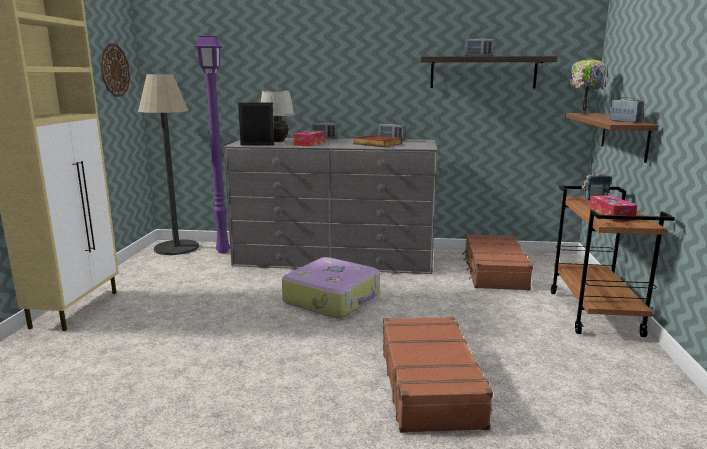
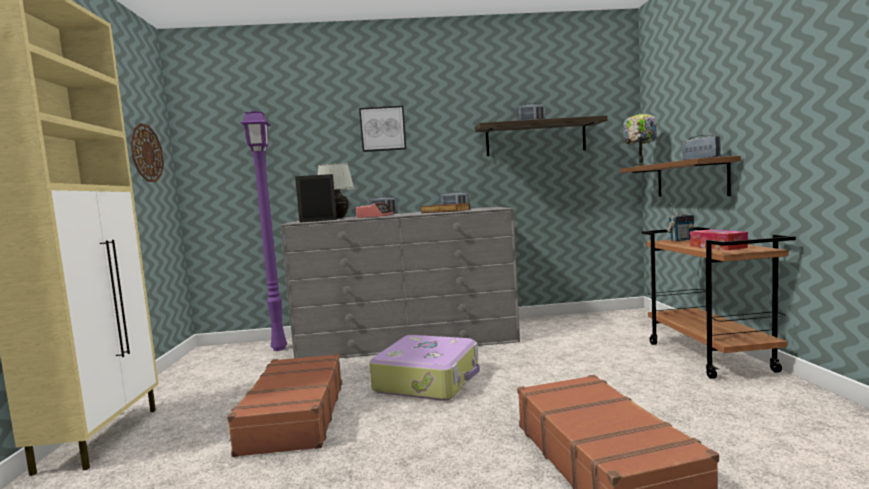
camera: 10 degrees left, 10 degrees down
(176, 248) = (222, 351): floor lamp -> none
(309, 144) = (375, 216): tissue box -> alarm clock
(329, 54) = (383, 129): none -> picture
(494, 272) = (580, 332): brown suitcase -> brown suitcase (294, 416)

